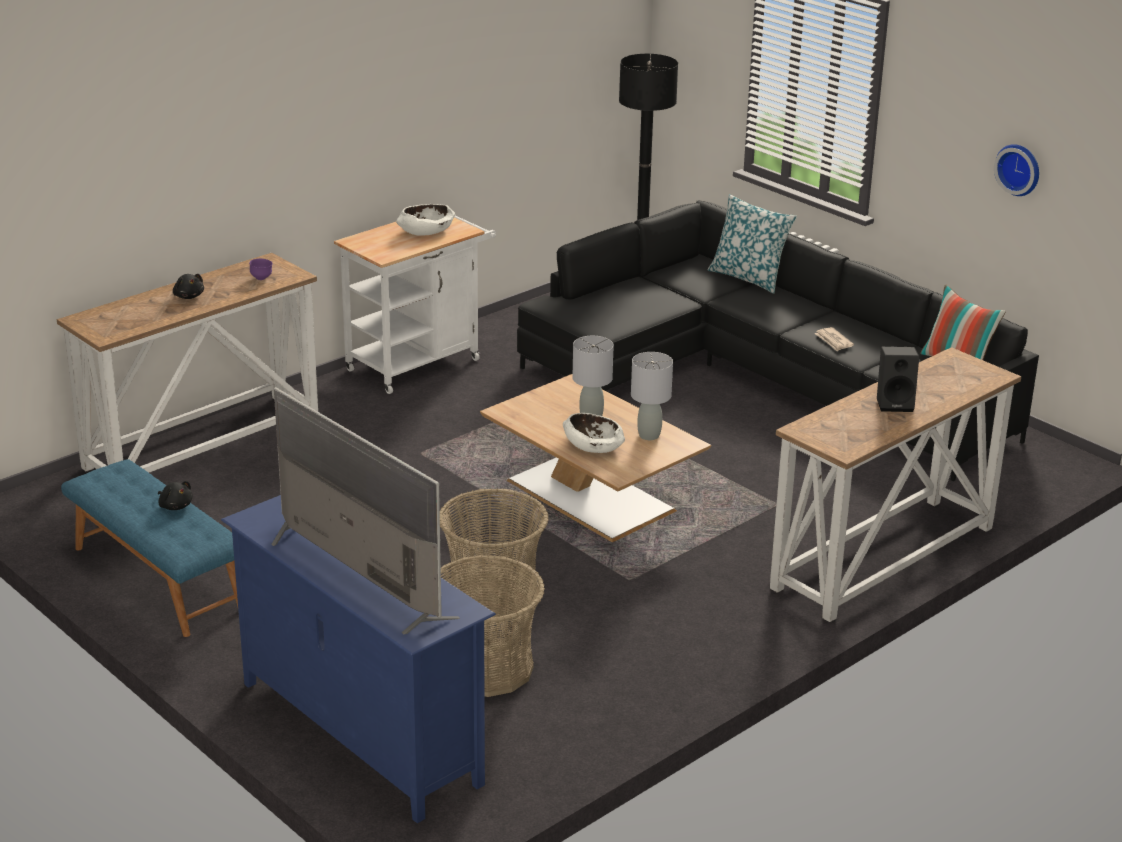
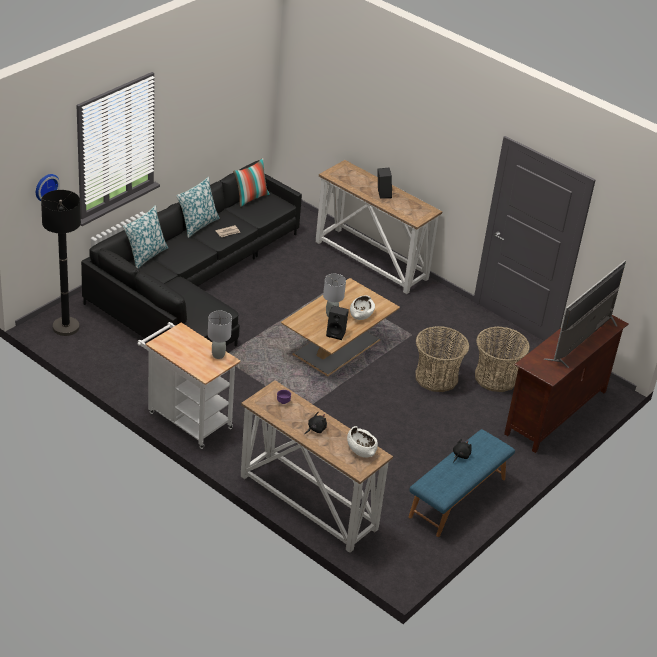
camera: 100 degrees left, 10 degrees up
(358, 733) = (556, 413): blue tv stand -> brown tv stand
(426, 231) = (184, 345): white bowl -> white bowl (361, 448)
(535, 419) = (336, 333): none -> black speaker
(649, 435) = (345, 296): grey table lamp -> grey table lamp (218, 355)
(850, 318) = (197, 225): none -> pillow
(1019, 169) = (222, 101): wall clock -> wall clock (45, 186)

